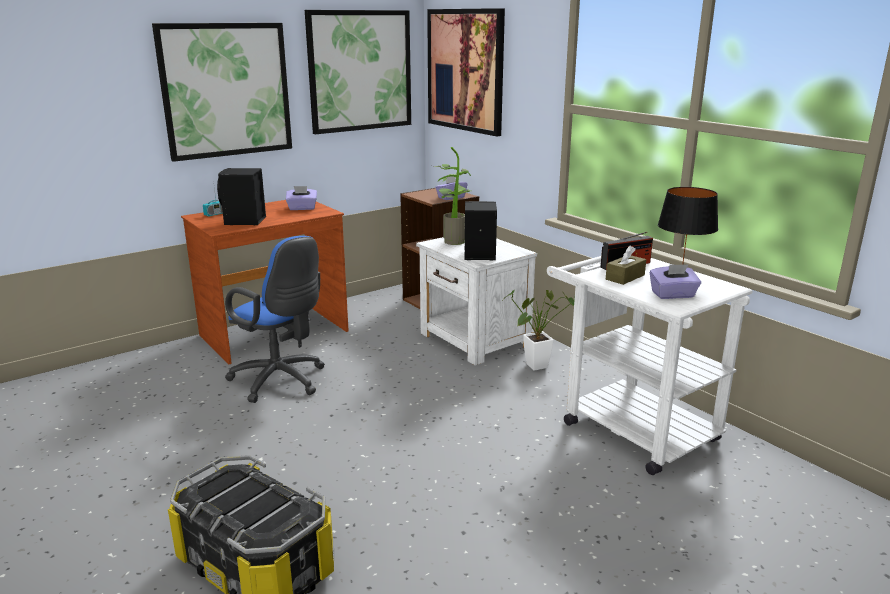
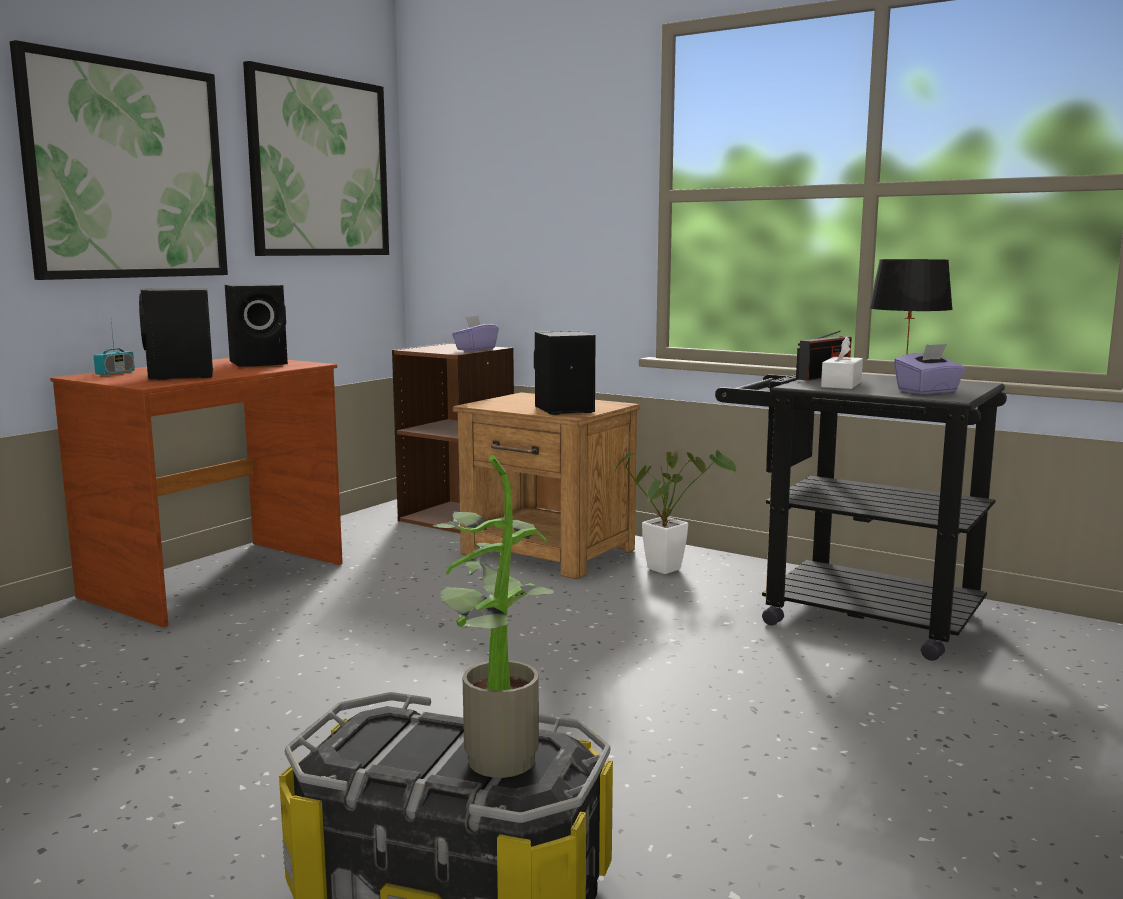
camera: 20 degrees left, 10 degrees down
(281, 381) = (281, 636): blue office chair -> none
(302, 208) = (261, 363): purple tissue box -> black speaker
(452, 241) = (505, 401): potted plant -> potted plant (493, 756)
(465, 70) = (479, 167): picture -> none
(474, 340) = (549, 553): white nightstand -> brown nightstand
(625, 277) = (841, 384): brown tissue box -> white tissue box
(629, 426) = (849, 614): white cart -> black cart

